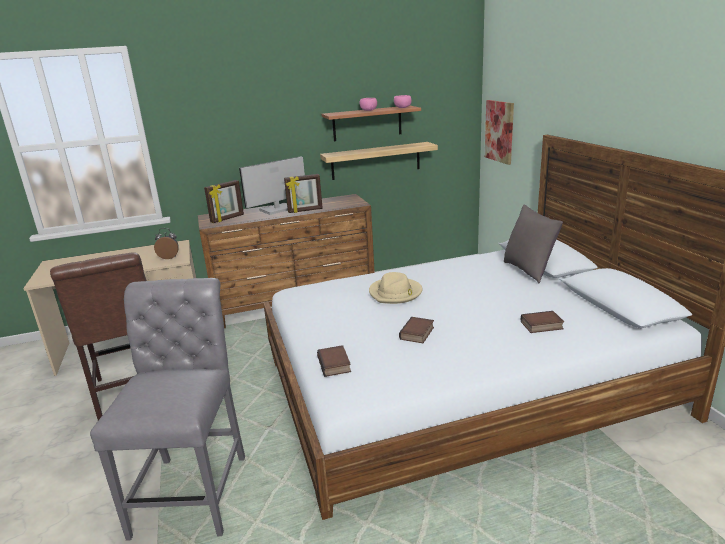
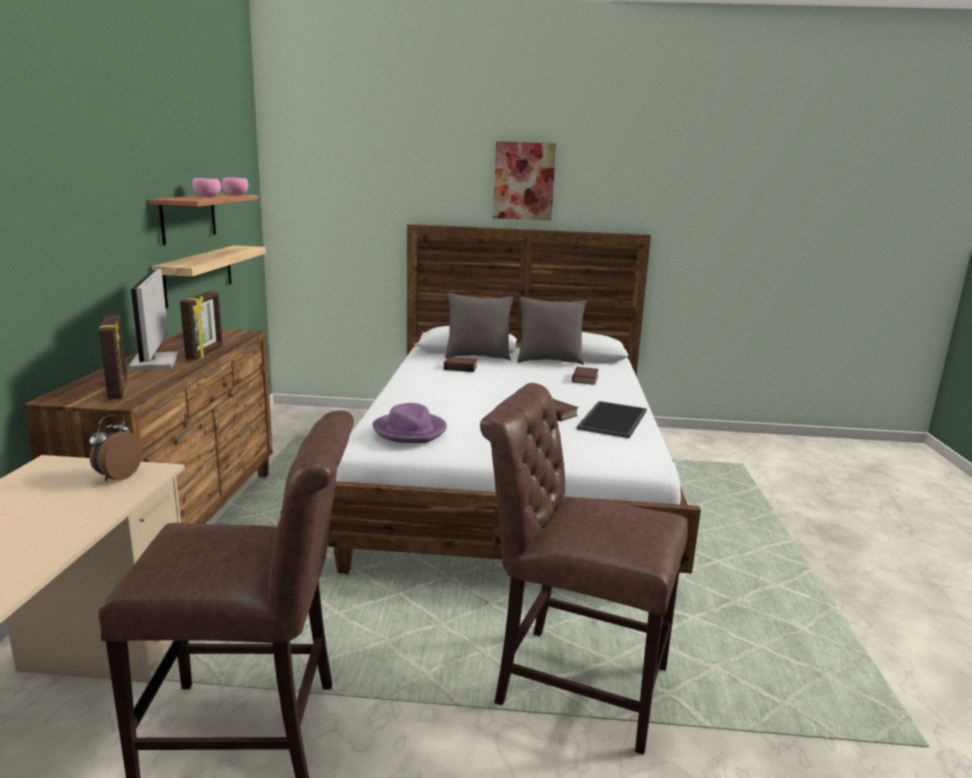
camera: 70 degrees left, 5 degrees down
(194, 489) = (572, 681): grey chair -> brown chair
(315, 295) = (410, 431): none -> purple hat
(335, 364) = (588, 452): book -> book (461, 368)
(395, 293) = (460, 401): beige hat -> none
(431, 362) = (614, 420): none -> tray
(499, 131) = (310, 228): picture -> picture (524, 181)
(573, 298) = (549, 361): none -> grey pillow

